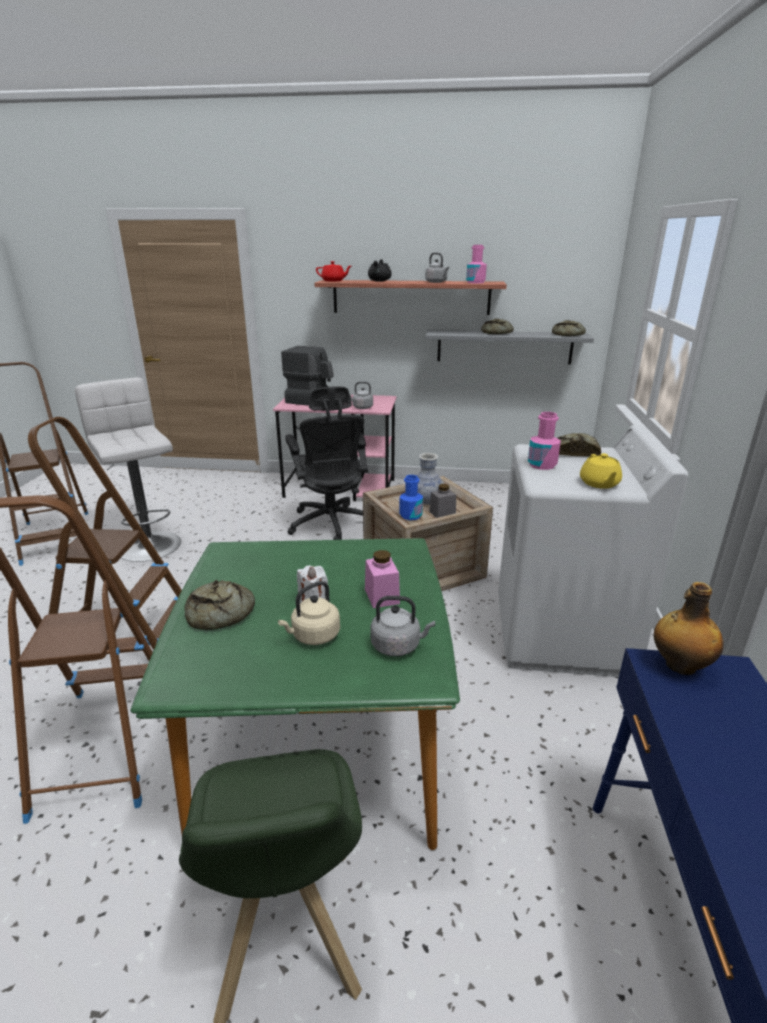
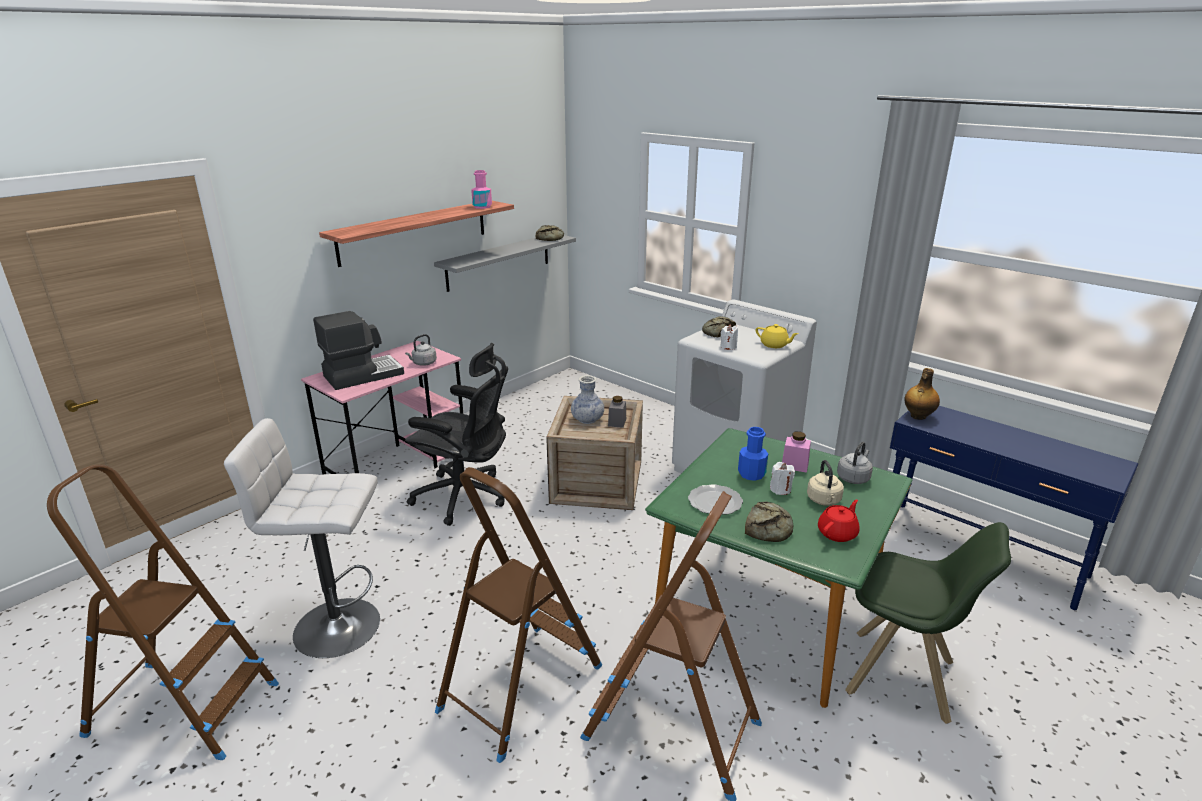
camera: 55 degrees left, 0 degrees up
(249, 570) = (714, 502): none -> plate
(333, 281) = (348, 231): red teapot -> red teapot (837, 533)
(379, 281) = (395, 222): black cooking pot -> none
(410, 515) = (605, 435): blue bottle -> blue bottle (751, 474)
(437, 282) = (451, 213): grey kettle -> none
(497, 332) = (499, 250): bread -> none
(542, 465) = (728, 347): pink bottle -> white candle

